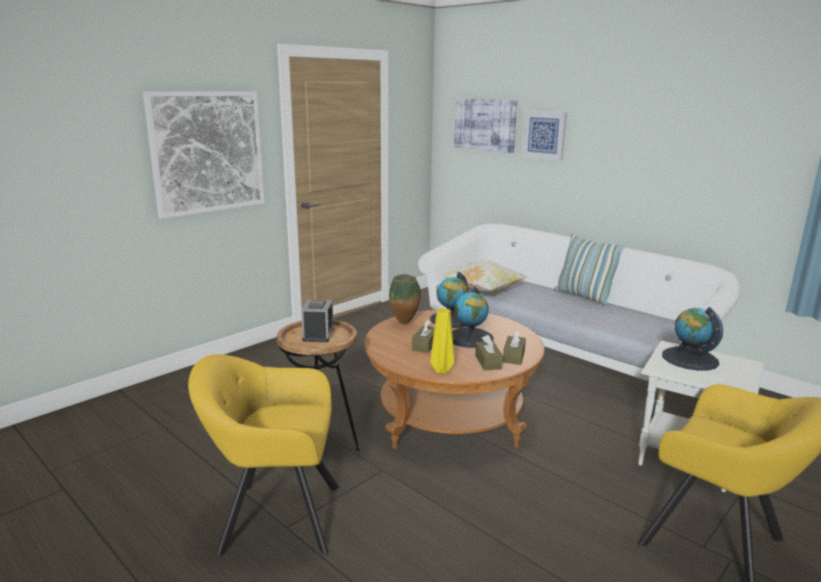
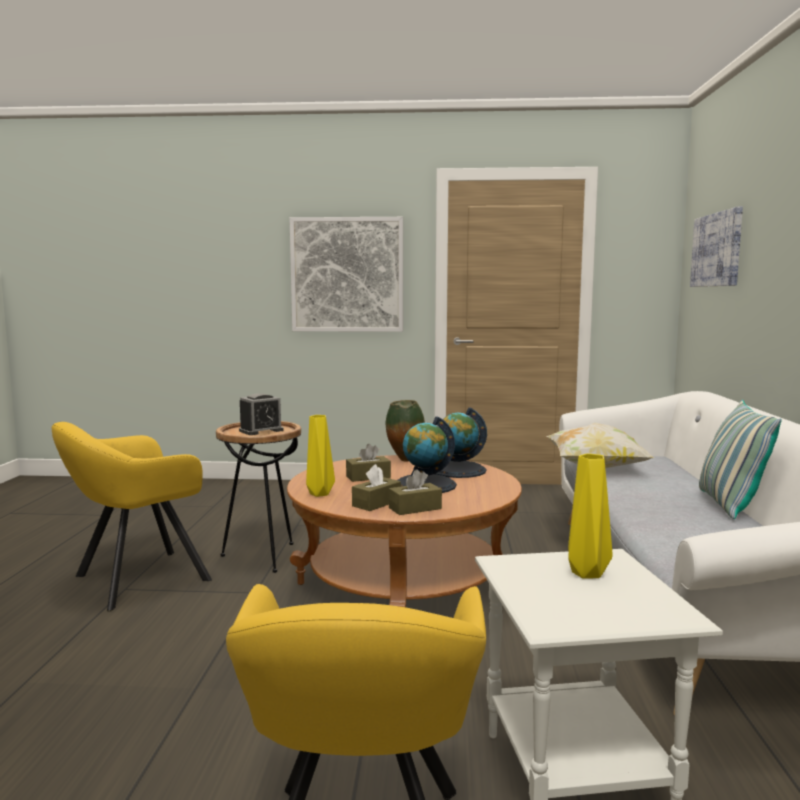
camera: 50 degrees right, 10 degrees down
(274, 516) = (135, 580): yellow armchair -> yellow armchair turned 90 degrees counterclockwise
(544, 135) = (763, 252): picture -> none
(689, 359) = (589, 573): globe -> yellow vase

